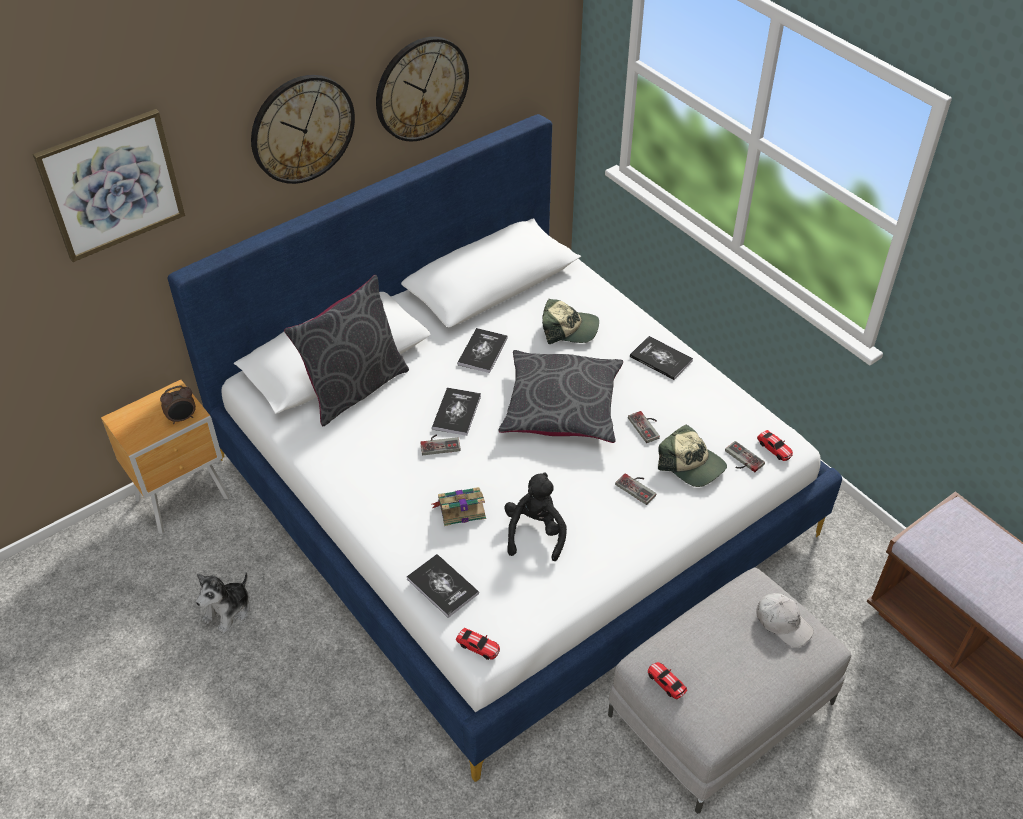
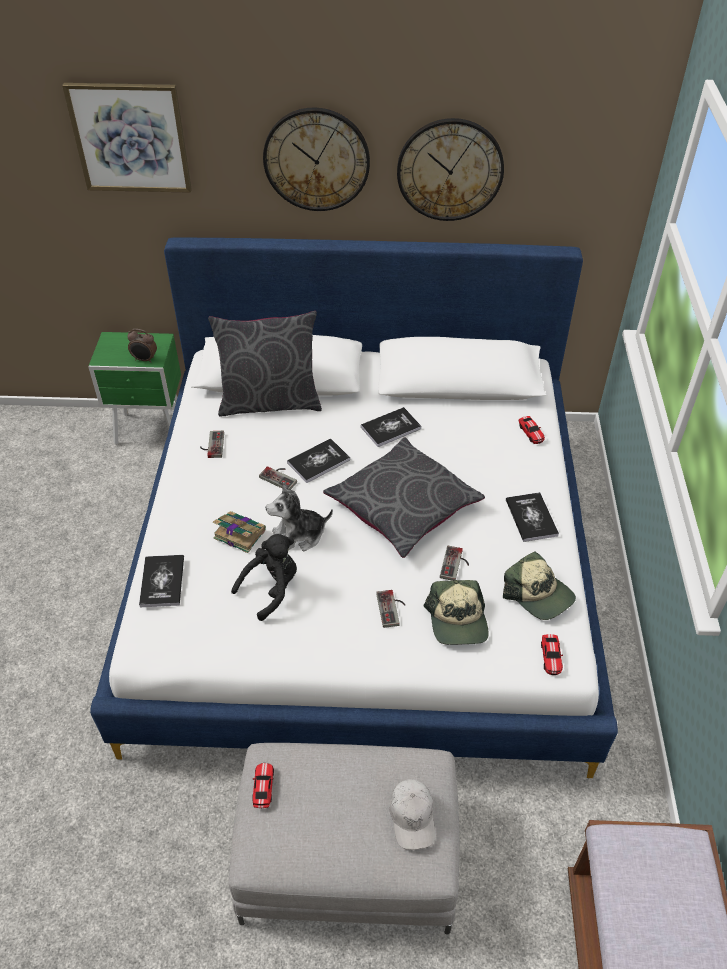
camera: 40 degrees right, 0 degrees up
(185, 499) = (152, 431): brown nightstand -> green nightstand
(228, 611) = (99, 521): plush toy -> plush toy (299, 536)
(478, 646) = (137, 644): toy car -> toy car (531, 432)
(569, 329) = (478, 449): cap -> cap (538, 594)
(741, 460) = (507, 646): game controller -> game controller (211, 445)

